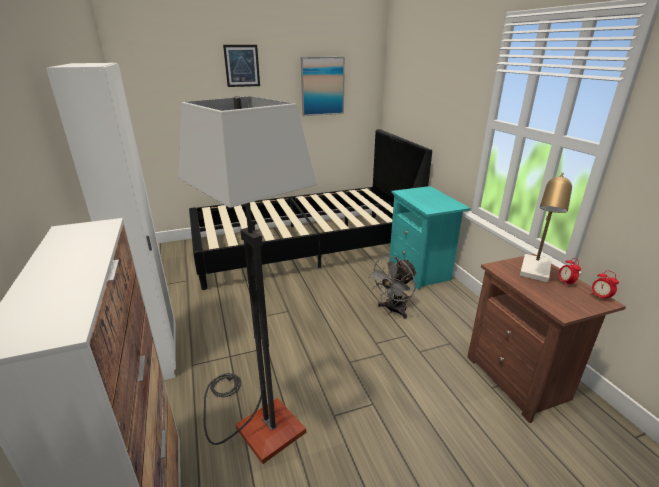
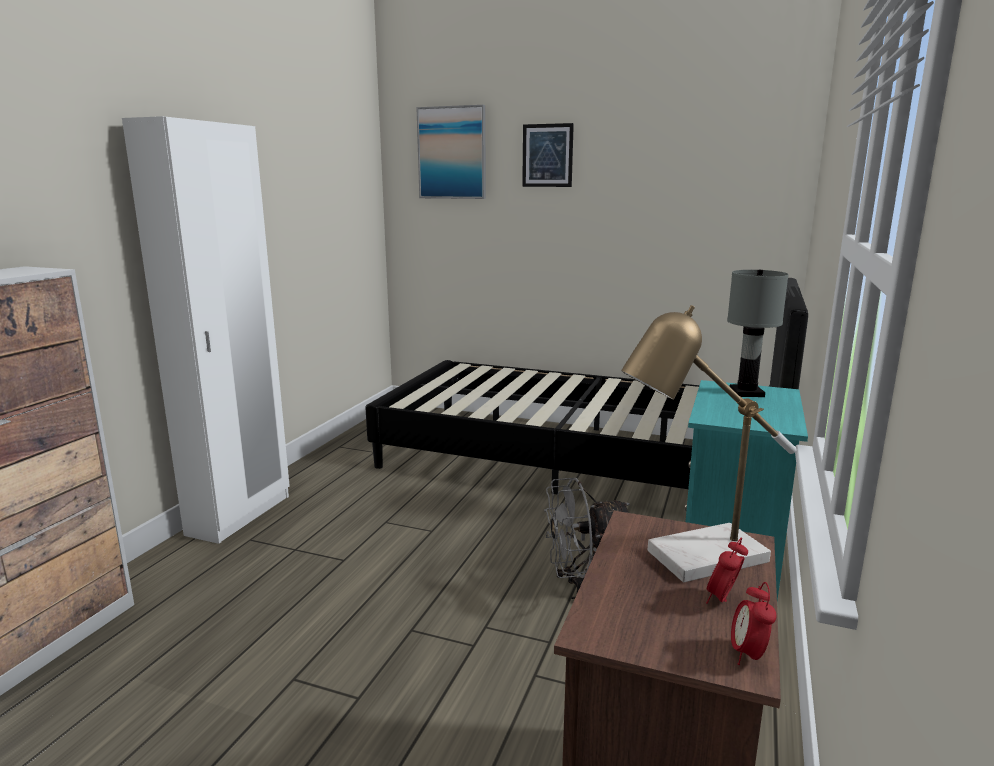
camera: 40 degrees right, 10 degrees down
(256, 421) = (214, 631): floor lamp -> none
(322, 86) = (681, 191): picture -> picture (452, 153)
(418, 193) = (747, 392): none -> grey table lamp

